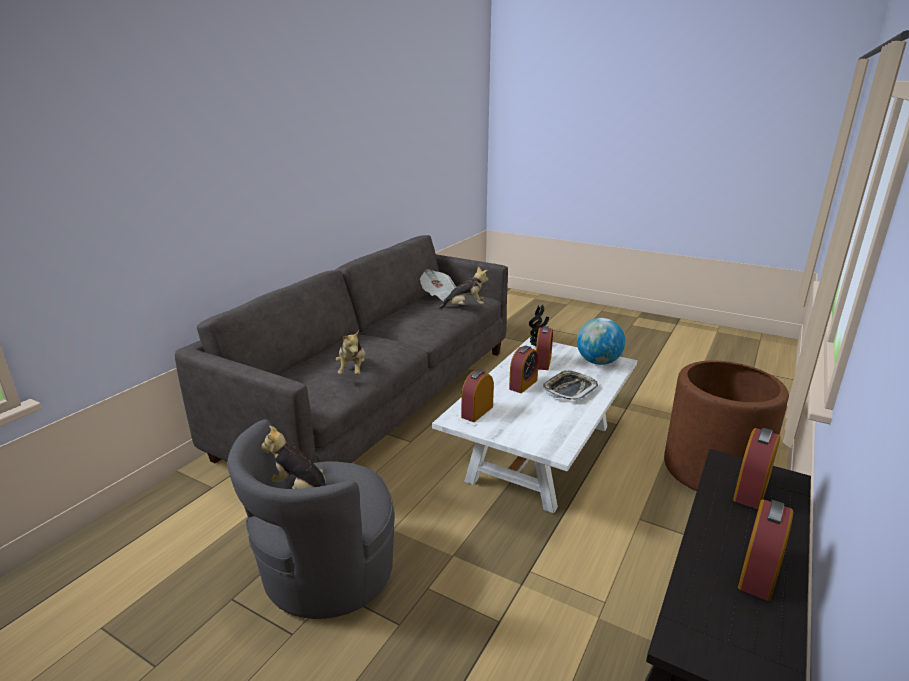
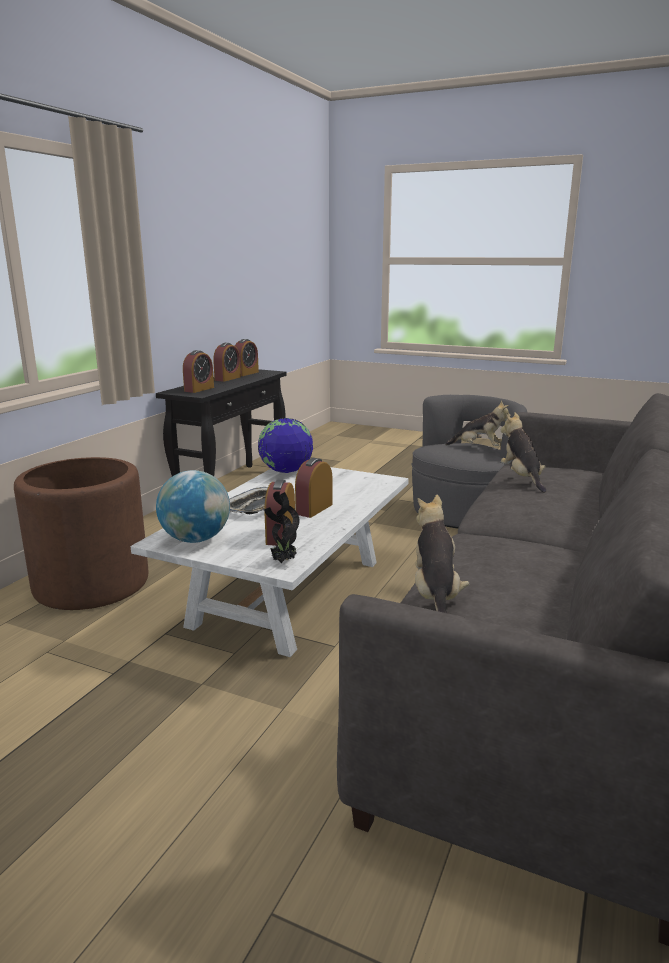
camera: 175 degrees right, 5 degrees down
(439, 296) = (522, 628): newspaper -> none
(465, 307) = (435, 596): plush toy -> plush toy turned 105 degrees clockwise
(477, 412) = (365, 485): alarm clock -> alarm clock (246, 373)
(559, 439) = (286, 471): none -> globe

